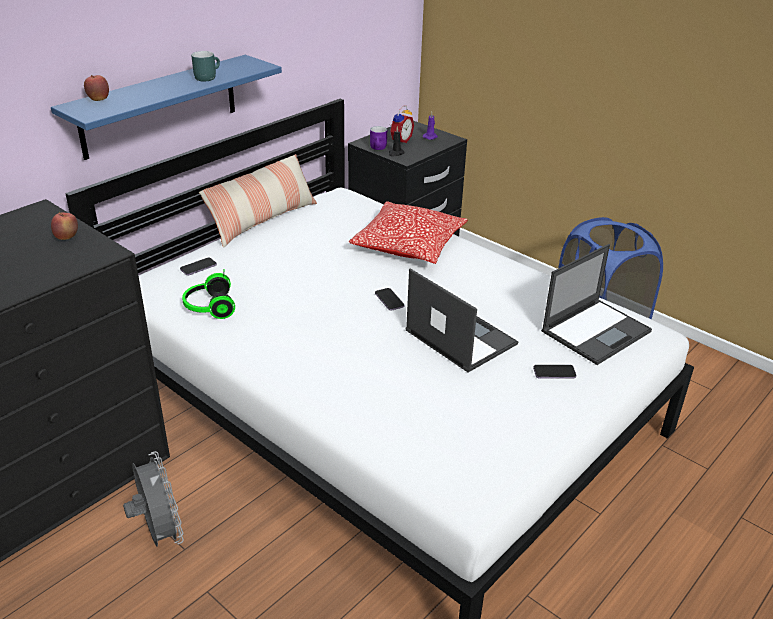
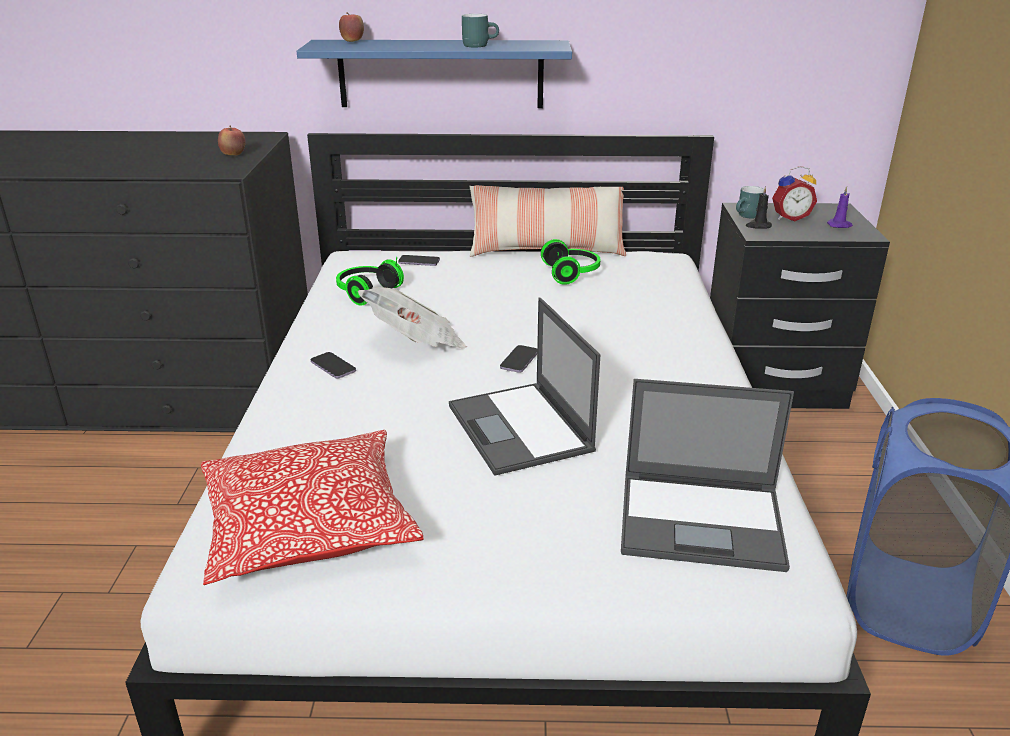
camera: 50 degrees right, 5 degrees down
(159, 533) = (184, 481): grey fan -> none
(311, 230) = (572, 273): none -> headphones
(314, 322) = (416, 343): none -> newspaper
(379, 148) = (748, 216): purple mug -> turquoise mug
(408, 245) = (645, 326): pillow -> pillow (309, 526)
(459, 337) = (521, 429): laptop -> laptop turned 150 degrees clockwise
(554, 373) = (550, 526): phone -> phone (333, 367)

